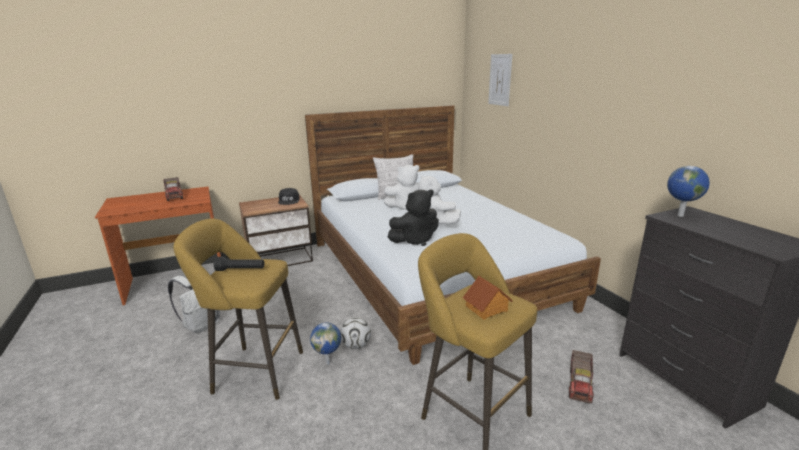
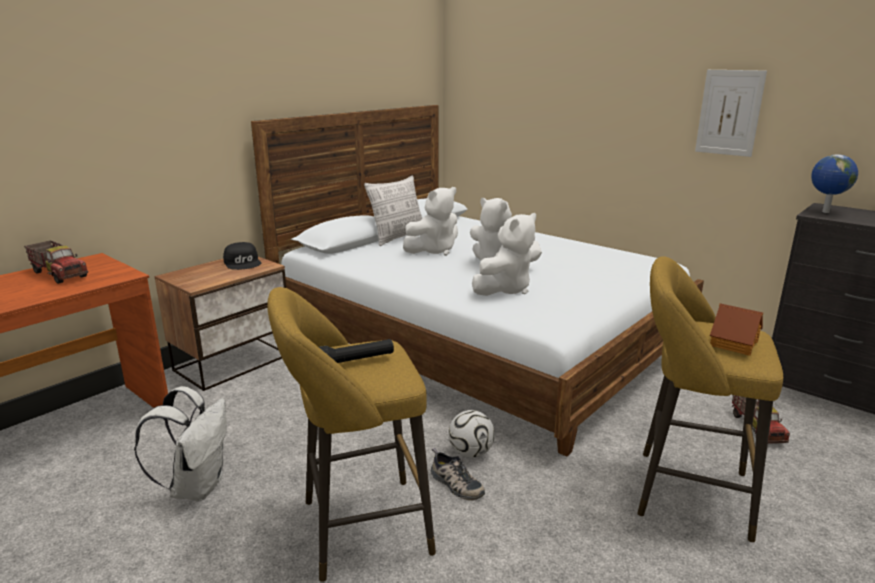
camera: 25 degrees left, 0 degrees up
(328, 362) = (455, 484): globe -> shoe
(415, 240) = (504, 289): black plush toy -> white plush toy
(500, 80) = (514, 67): picture -> picture (729, 113)

